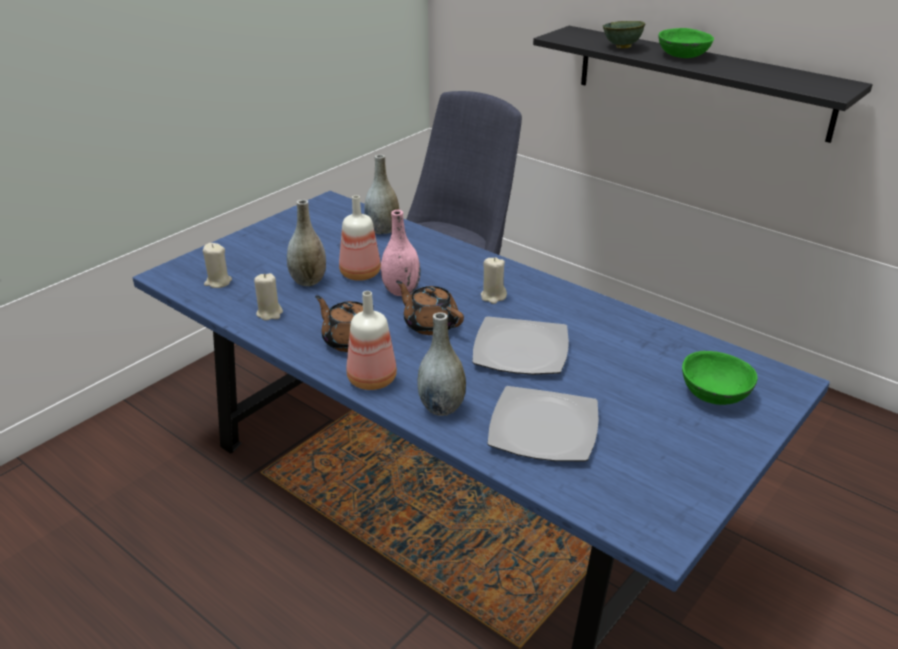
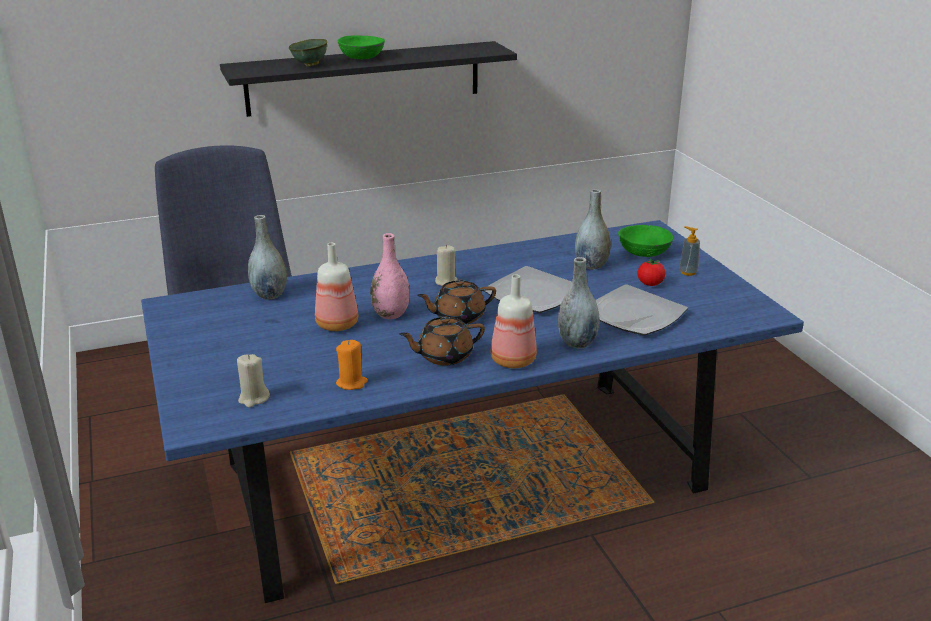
camera: 60 degrees left, 5 degrees down
(270, 313) = (352, 383): beige candle -> orange candle
(308, 281) = (316, 351): grey vase -> grey vase (591, 265)
(633, 420) = (650, 284): none -> tomato
(701, 441) = (688, 272): none -> soap dispenser

